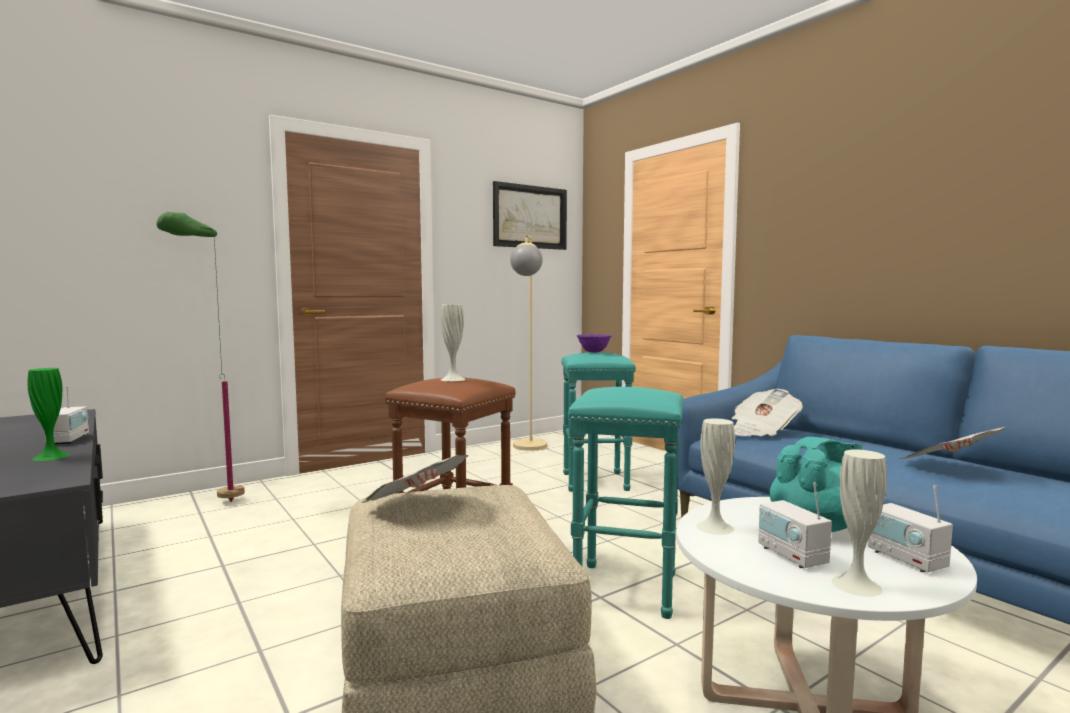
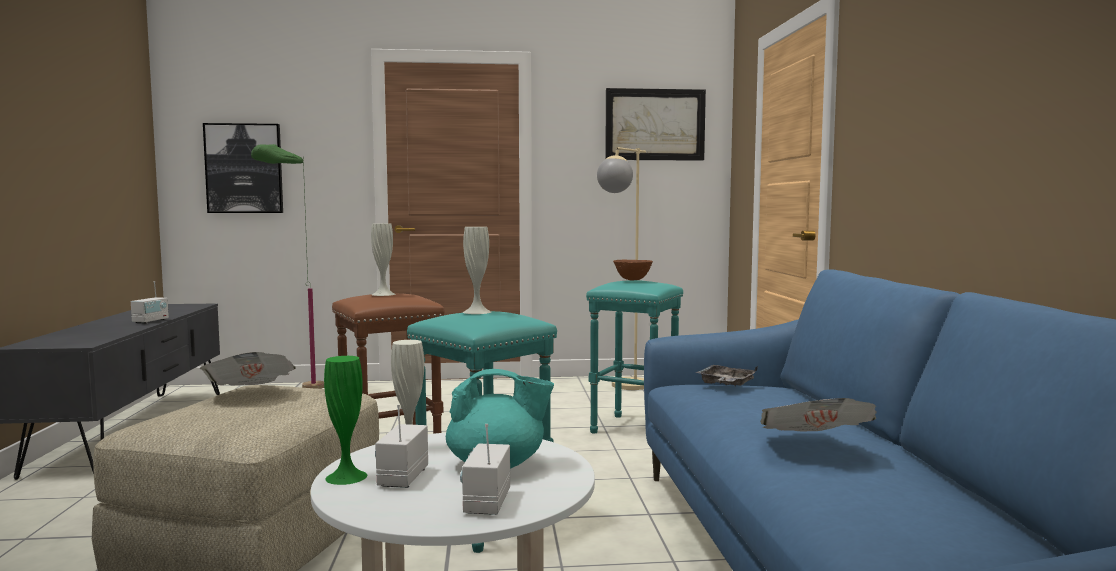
camera: 30 degrees right, 0 degrees up
(51, 456) = (116, 330): green vase -> green vase (346, 477)
(109, 240) = (244, 168): none -> picture
(593, 352) = (632, 280): purple bowl -> brown bowl
(762, 431) = (726, 384): newspaper -> grey tray
(856, 585) = (383, 506): white vase -> white vase (477, 312)

